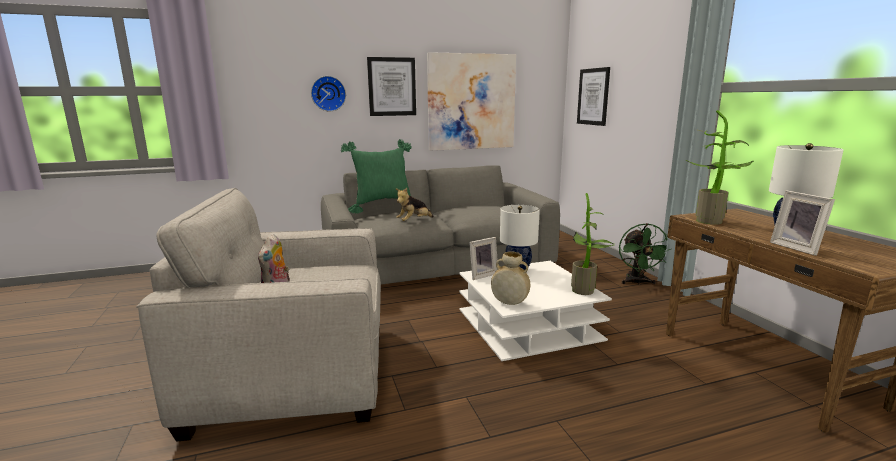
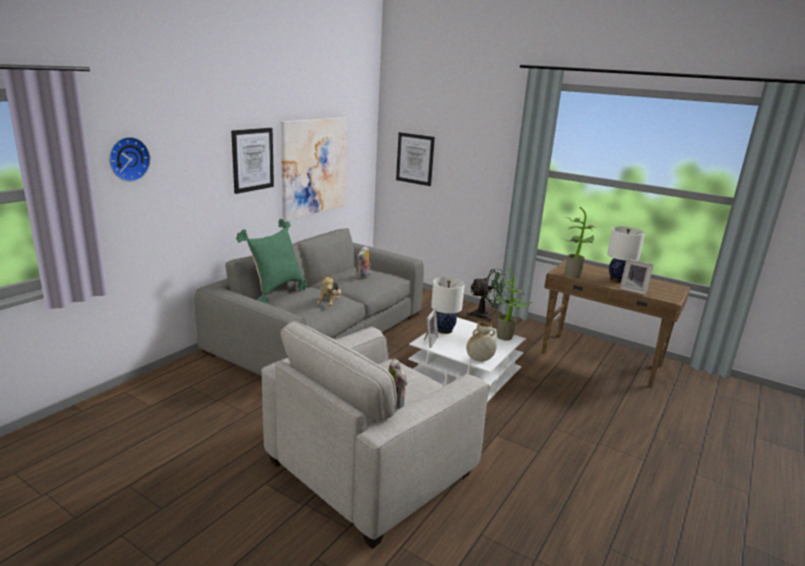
camera: 40 degrees left, 5 degrees up
(328, 93) = (196, 174): wall clock -> wall clock (128, 158)
(481, 210) = (363, 277): none -> plush toy
(637, 282) = (485, 315): green fan -> green fan turned 60 degrees counterclockwise

